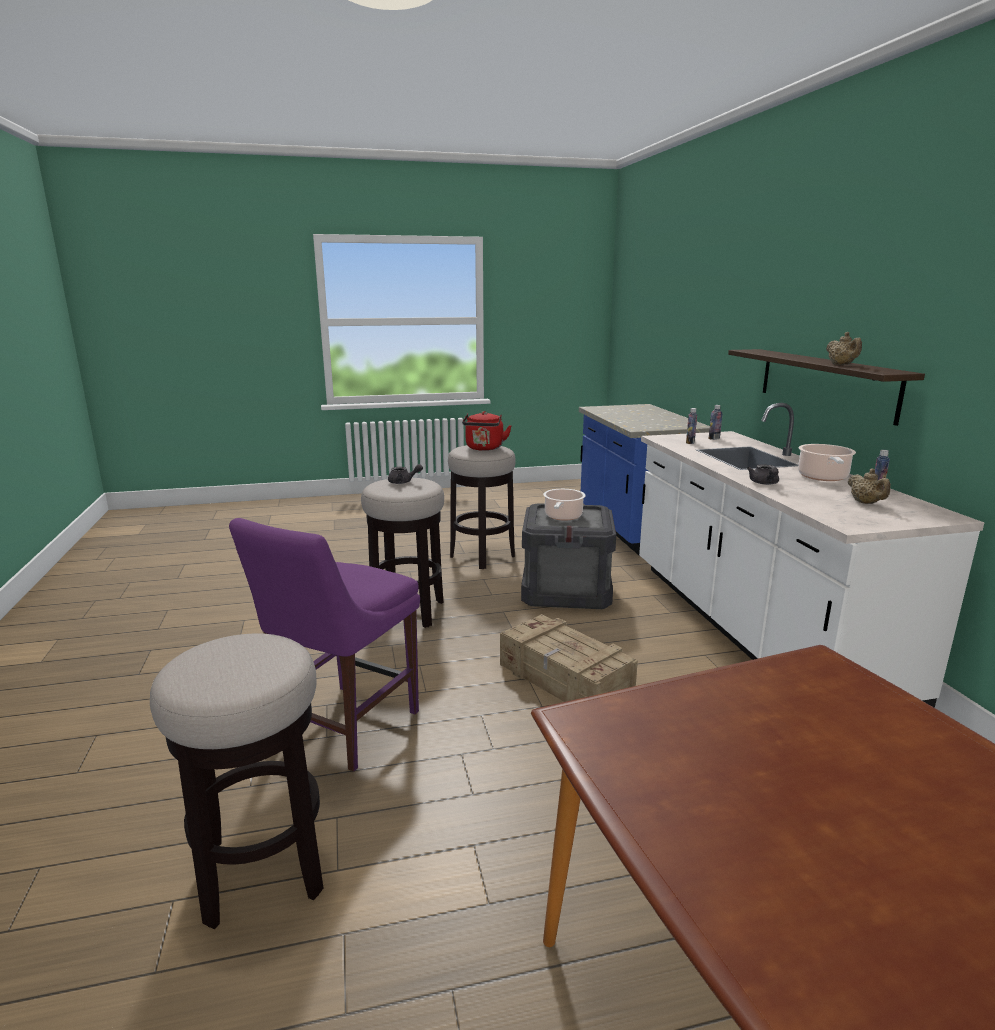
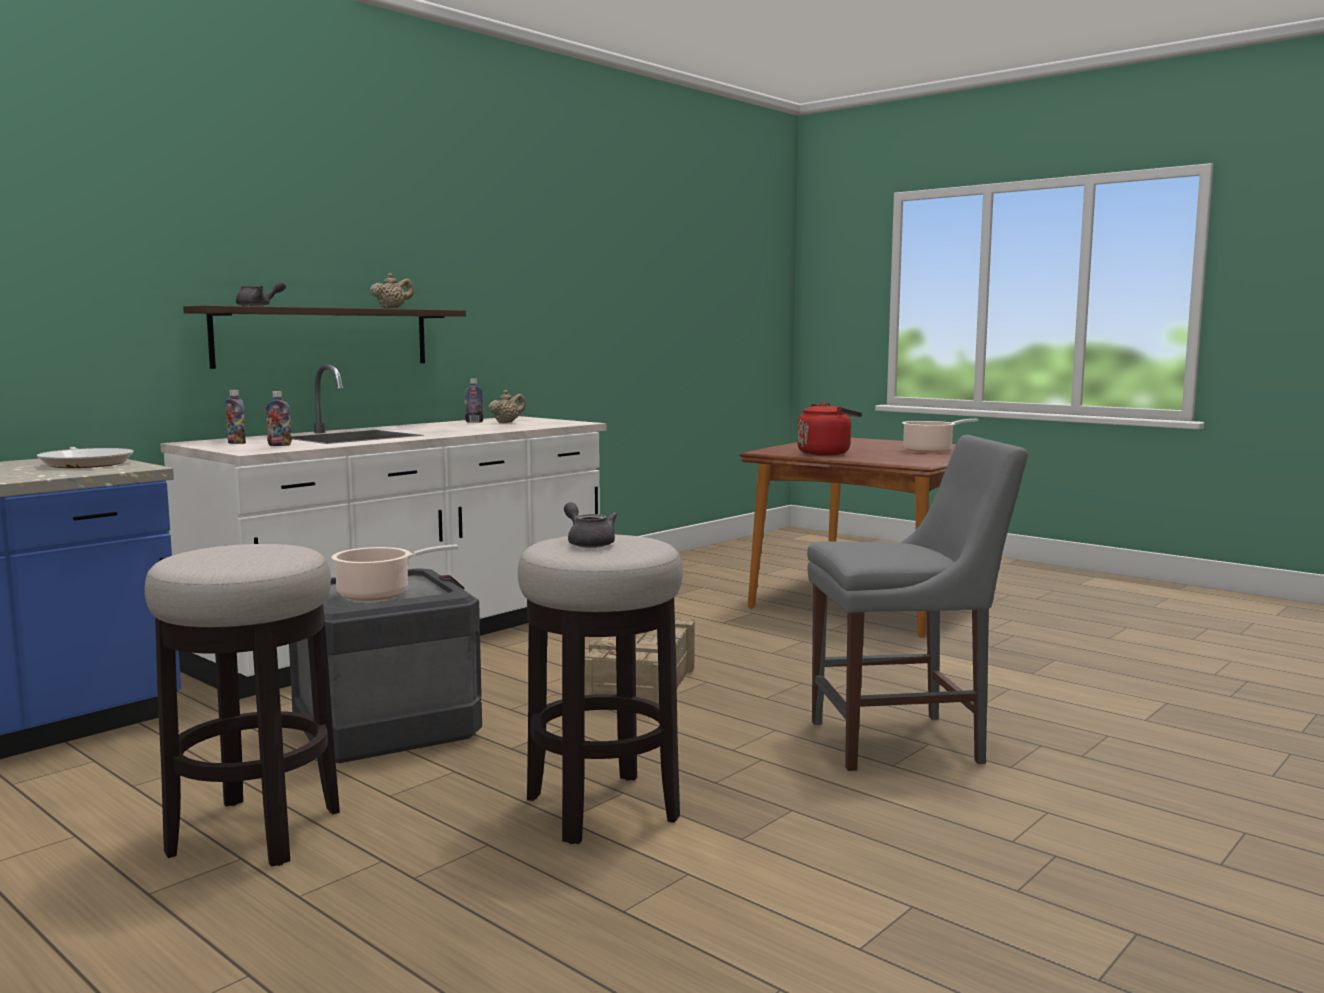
camera: 125 degrees left, 10 degrees down
(262, 870) = (1066, 706): stool -> none
(342, 728) = (904, 742): purple chair -> grey chair
(484, 448) = (240, 550): red kettle -> red kettle (826, 453)
(662, 425) = (86, 463): none -> frying pan
(764, 483) = (478, 431): grey teapot -> grey teapot (259, 306)
(823, 477) = (425, 426): cooking pot -> cooking pot (930, 450)

